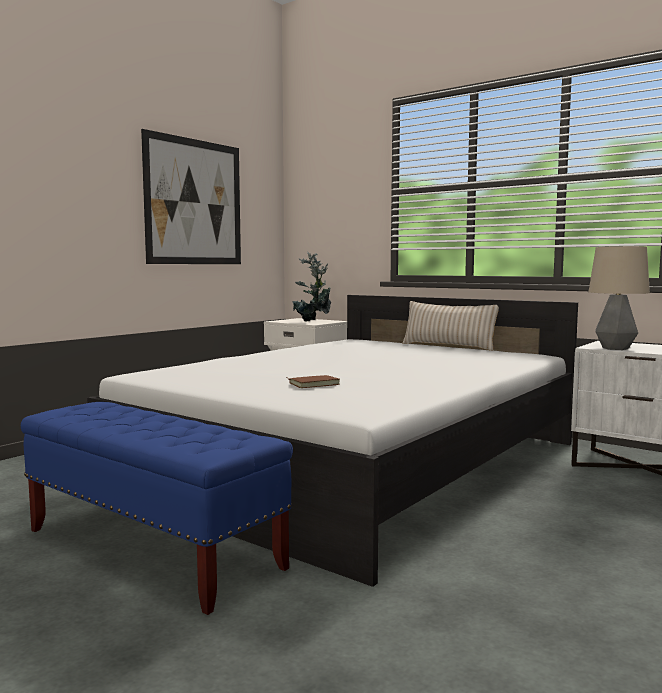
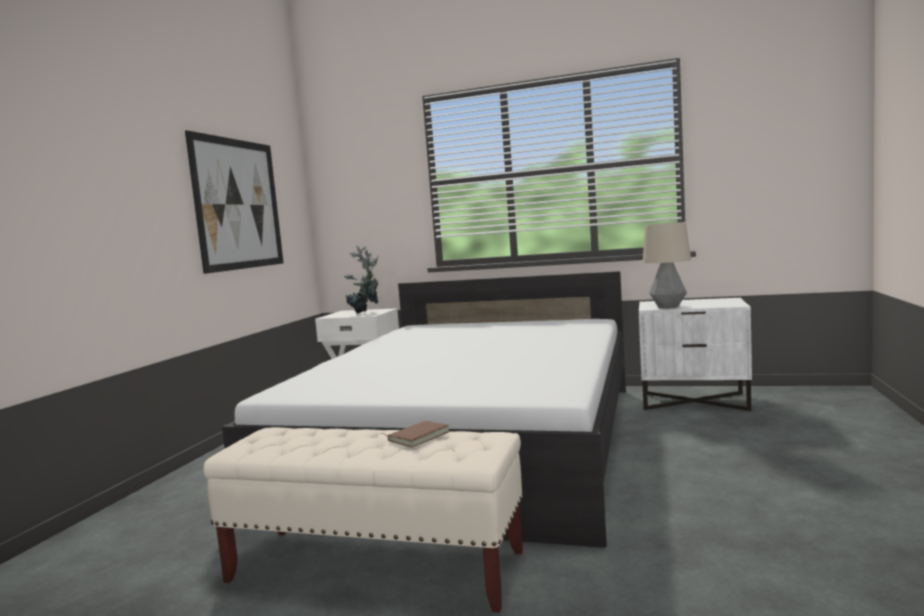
camera: 20 degrees left, 0 degrees up
(152, 550) = (375, 568): blue bench -> beige bench
(313, 384) = (469, 375): brown book -> brown book (417, 436)
(448, 346) = (509, 321): beige pillow -> none

